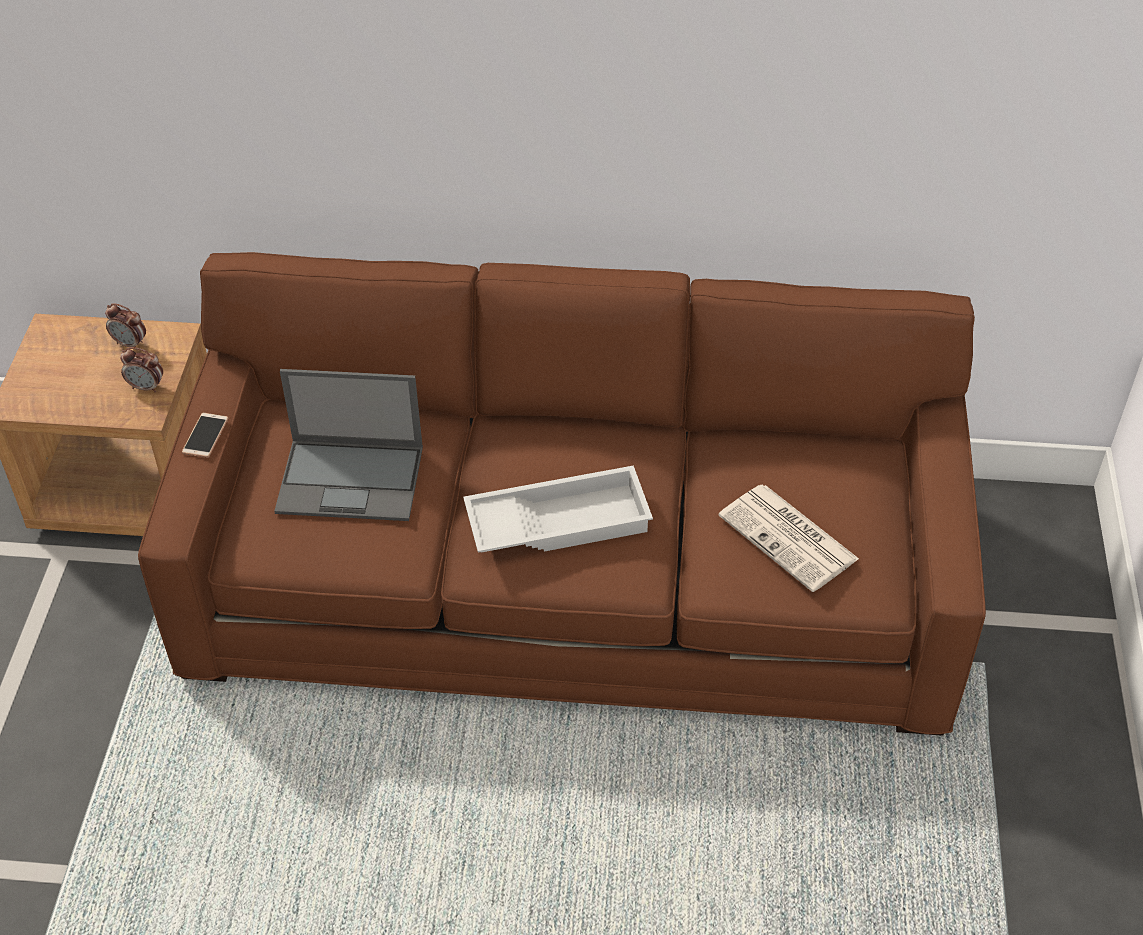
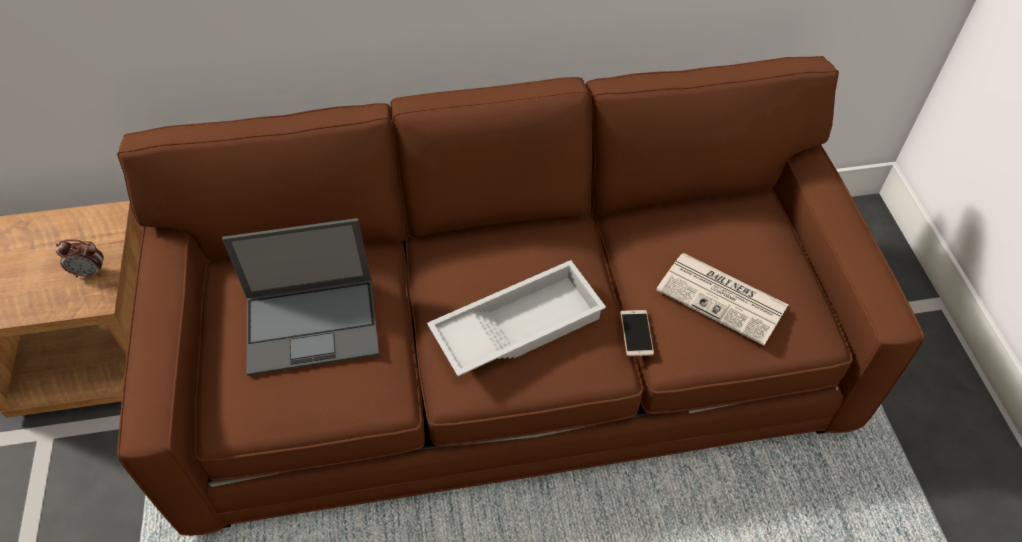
camera: 15 degrees left, 5 degrees up
(130, 344) = (65, 233): alarm clock -> none
(205, 436) = (160, 314): phone -> phone (636, 333)

